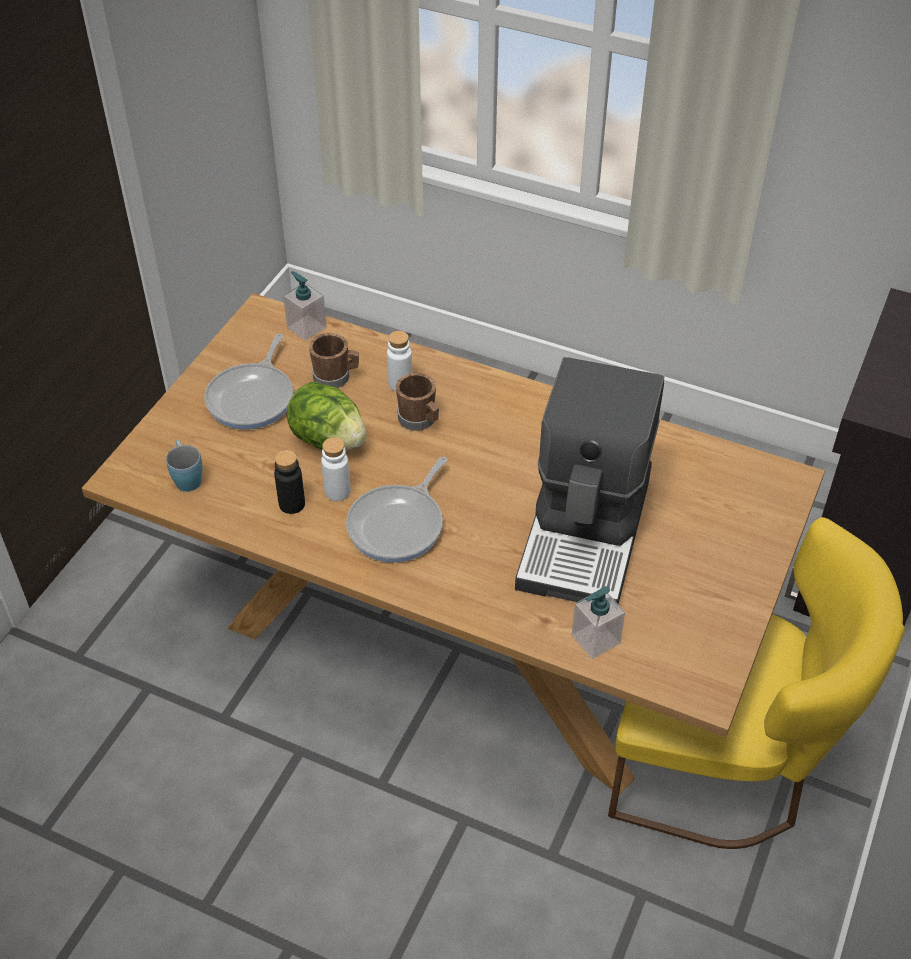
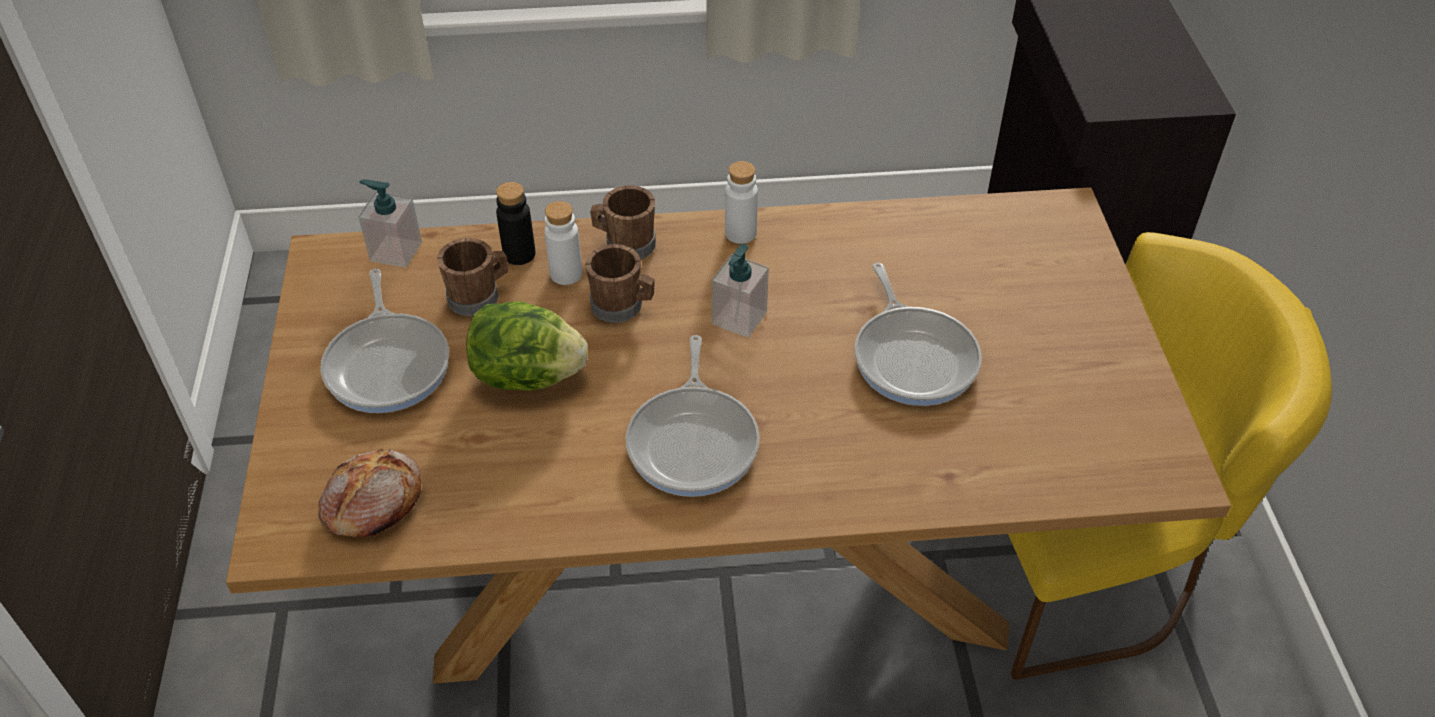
camera: 30 degrees left, 0 degrees up
(186, 477) = (372, 502): blue mug -> bread
(292, 504) = (540, 475): black bottle -> black bottle (519, 254)
(337, 491) = (587, 434): white bottle -> white bottle (740, 233)
(453, 379) = (625, 244): none -> brown mug
(586, 534) = (913, 356): coffee machine -> frying pan
(595, 639) = (1019, 472): soap dispenser -> soap dispenser (739, 318)

